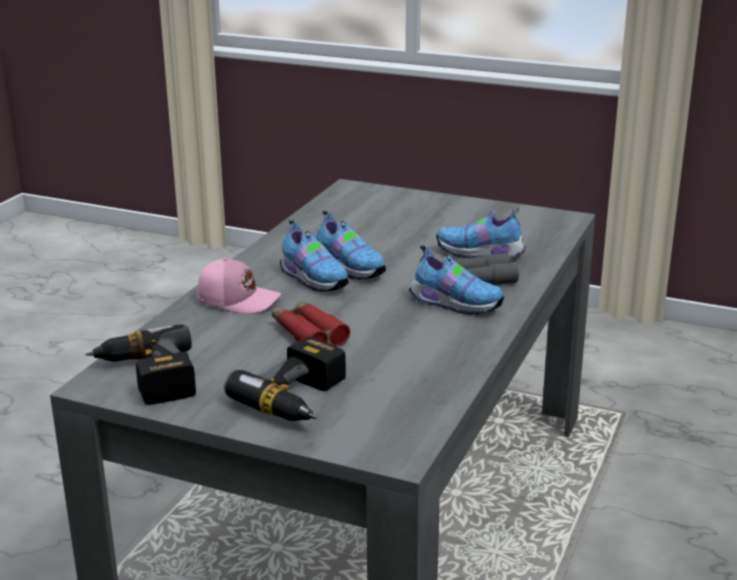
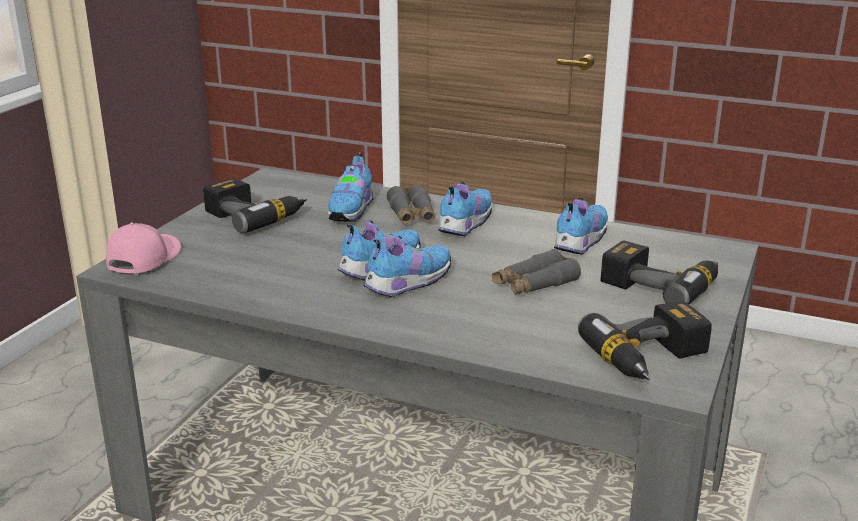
camera: 90 degrees left, 0 degrees up
(238, 299) = (456, 322): pink cap -> pink cap (142, 259)
(308, 334) = (534, 284): red binoculars -> grey binoculars
(413, 362) = (579, 242): none -> shoe
(462, 219) = (255, 216): none -> power drill

